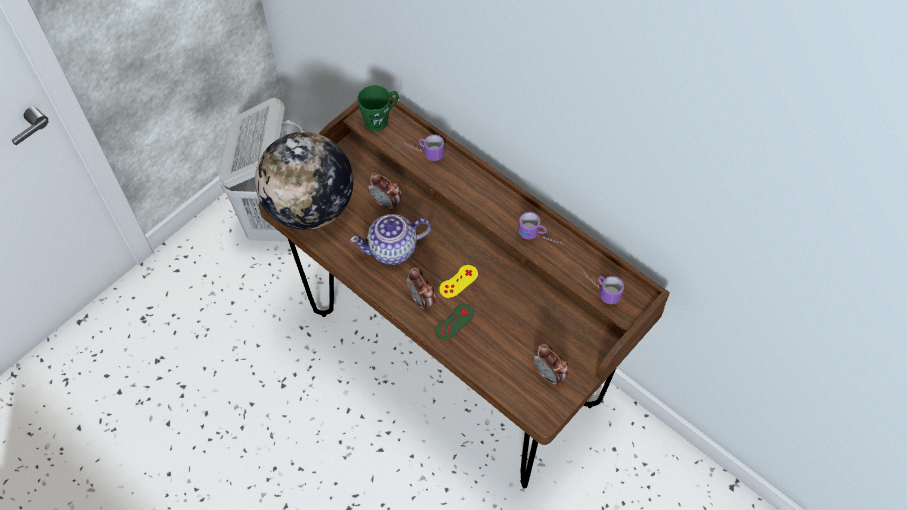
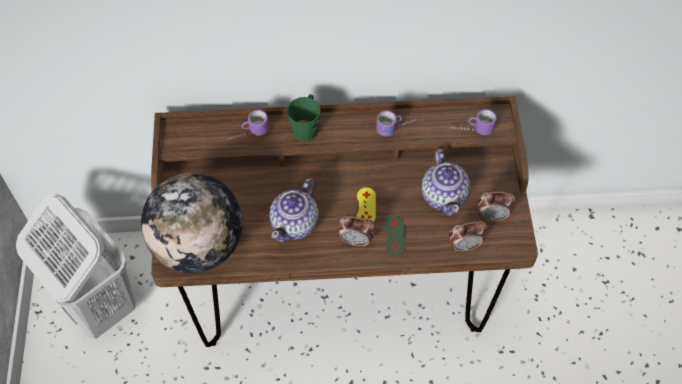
camera: 45 degrees left, 0 degrees up
(380, 119) = (187, 135): green mug -> green mug (306, 128)
(386, 203) = (252, 196): alarm clock -> alarm clock (464, 245)
(529, 325) = (444, 195): none -> teapot

